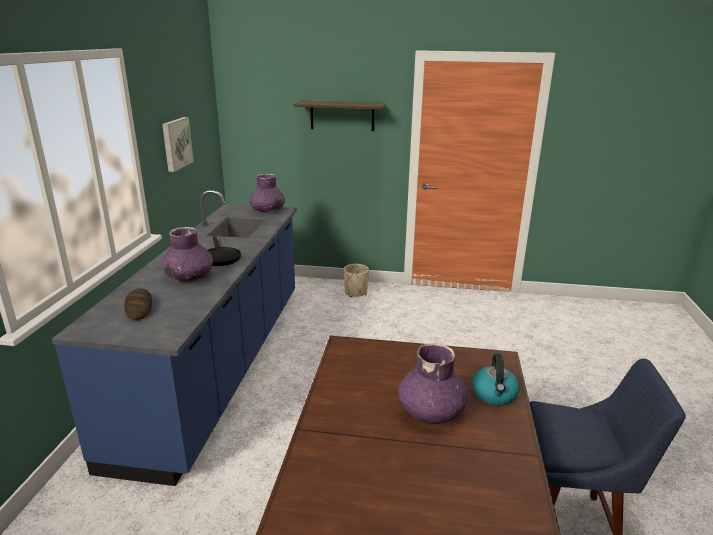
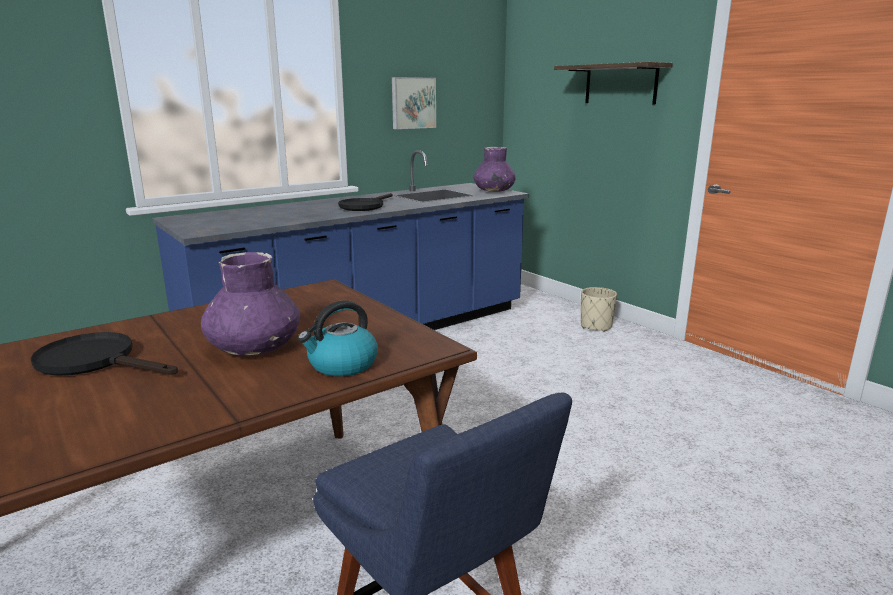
camera: 45 degrees right, 5 degrees down
(139, 307) = (233, 216): bread -> none
(189, 277) = (309, 211): purple vase -> none
(375, 481) = (96, 361): none -> black frying pan

